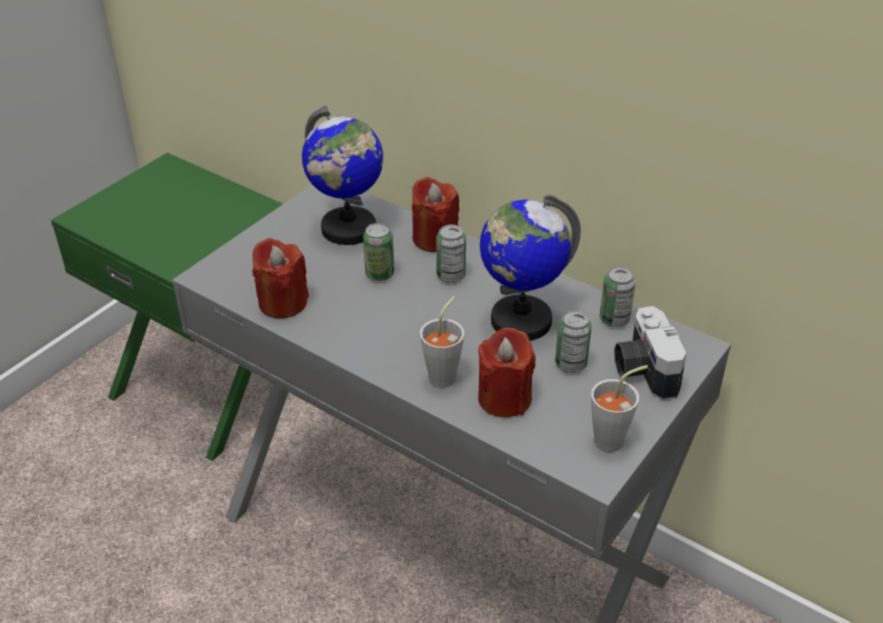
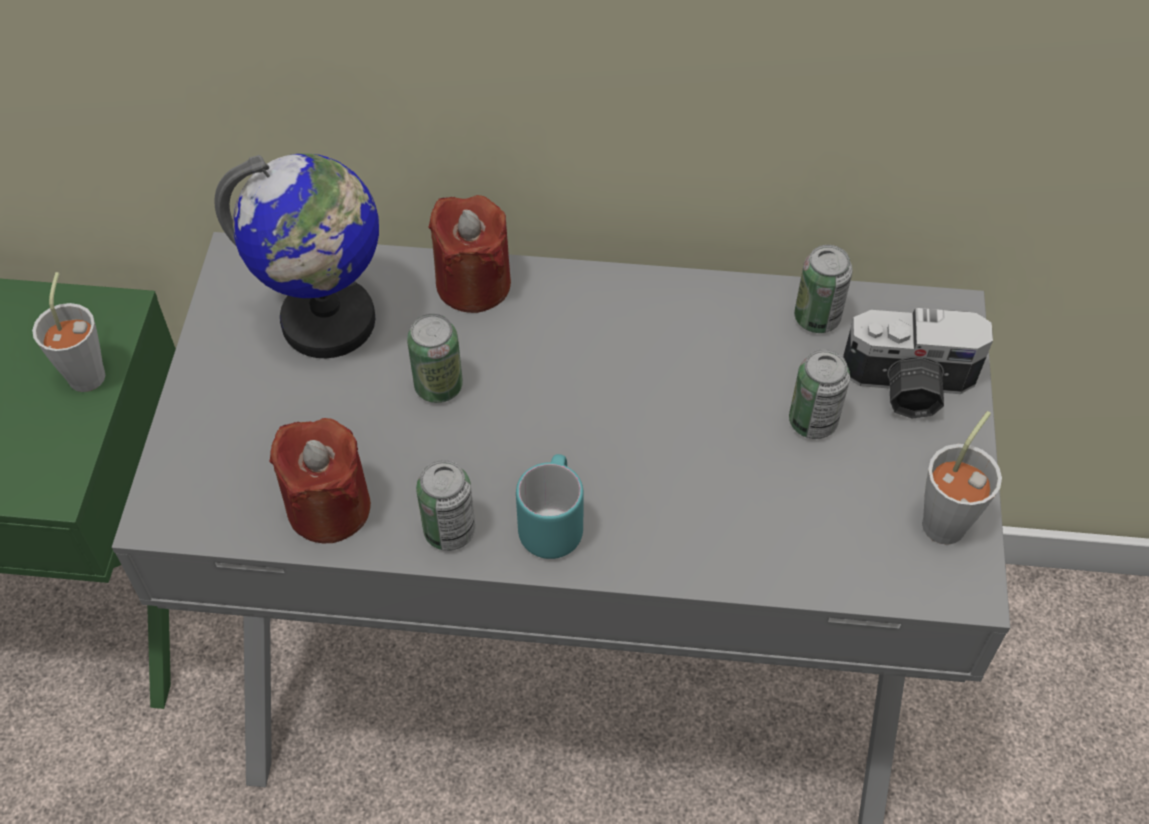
camera: 30 degrees left, 15 degrees up
(388, 352) = (553, 522): none -> turquoise mug
(445, 374) = (660, 521): grey cup -> grey cup (88, 369)
(450, 276) = (545, 342): can -> can (449, 531)
(504, 398) = (767, 523): red candle -> none
(520, 320) = (696, 378): globe -> none
(642, 370) = (908, 387): camera -> camera turned 45 degrees counterclockwise

